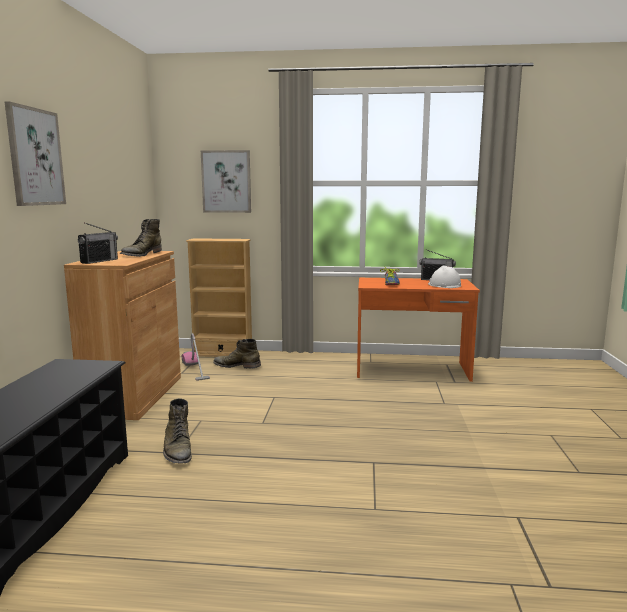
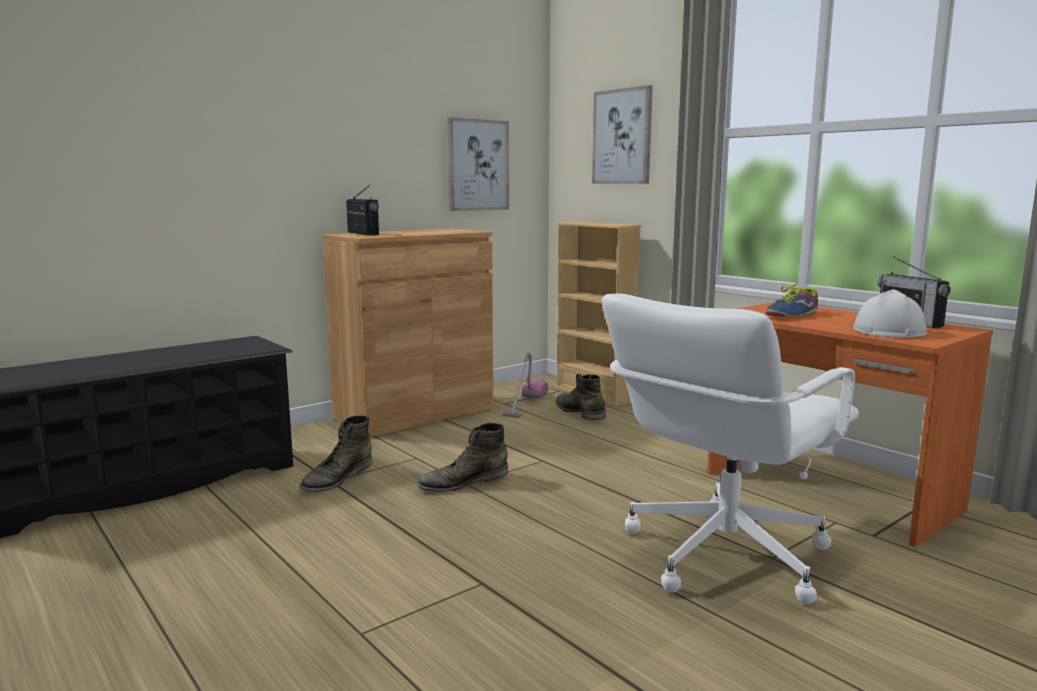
camera: 45 degrees right, 0 degrees up
(35, 157) = (286, 107): picture -> picture (477, 165)
(99, 261) = (363, 234): radio -> radio turned 105 degrees counterclockwise
(141, 254) = (435, 232): green boot -> green boot (463, 482)
(428, 409) = (722, 554): none -> white office chair

